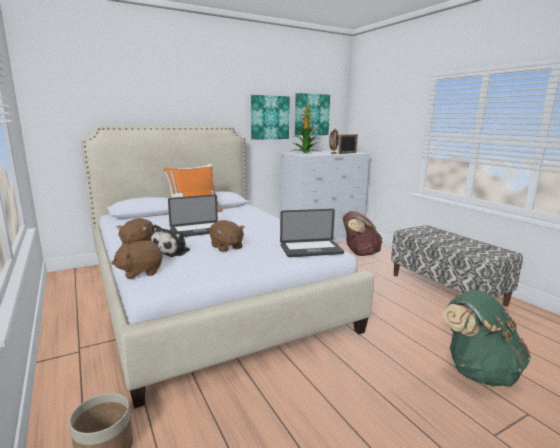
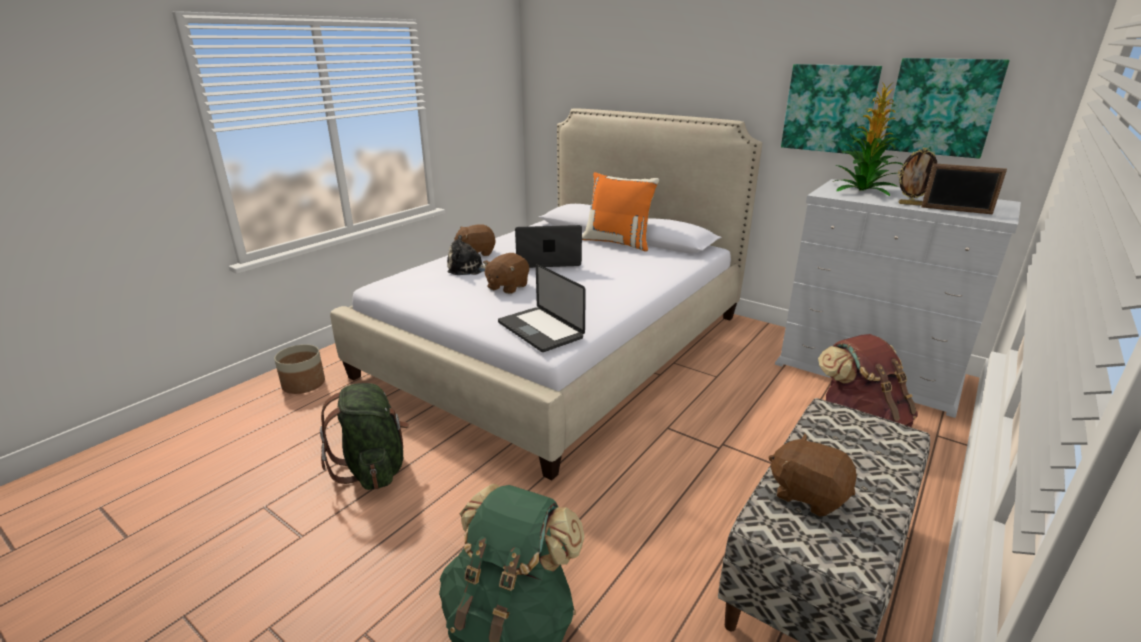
camera: 65 degrees right, 10 degrees up
(140, 272) = (408, 274): brown plush toy -> brown plush toy (808, 494)
(197, 230) = (548, 261): laptop -> laptop turned 135 degrees clockwise
(310, 408) = (374, 468): none -> green backpack

